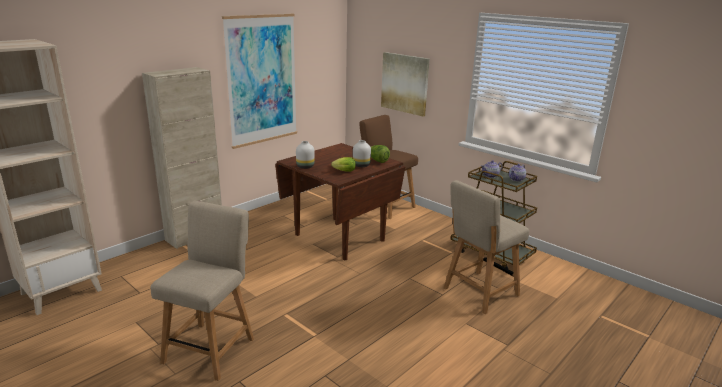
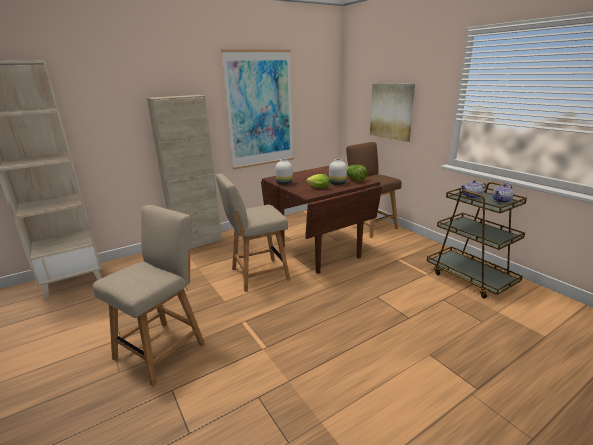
camera: 15 degrees right, 0 degrees up
(478, 293) = (449, 320): beige chair -> beige chair (257, 275)

